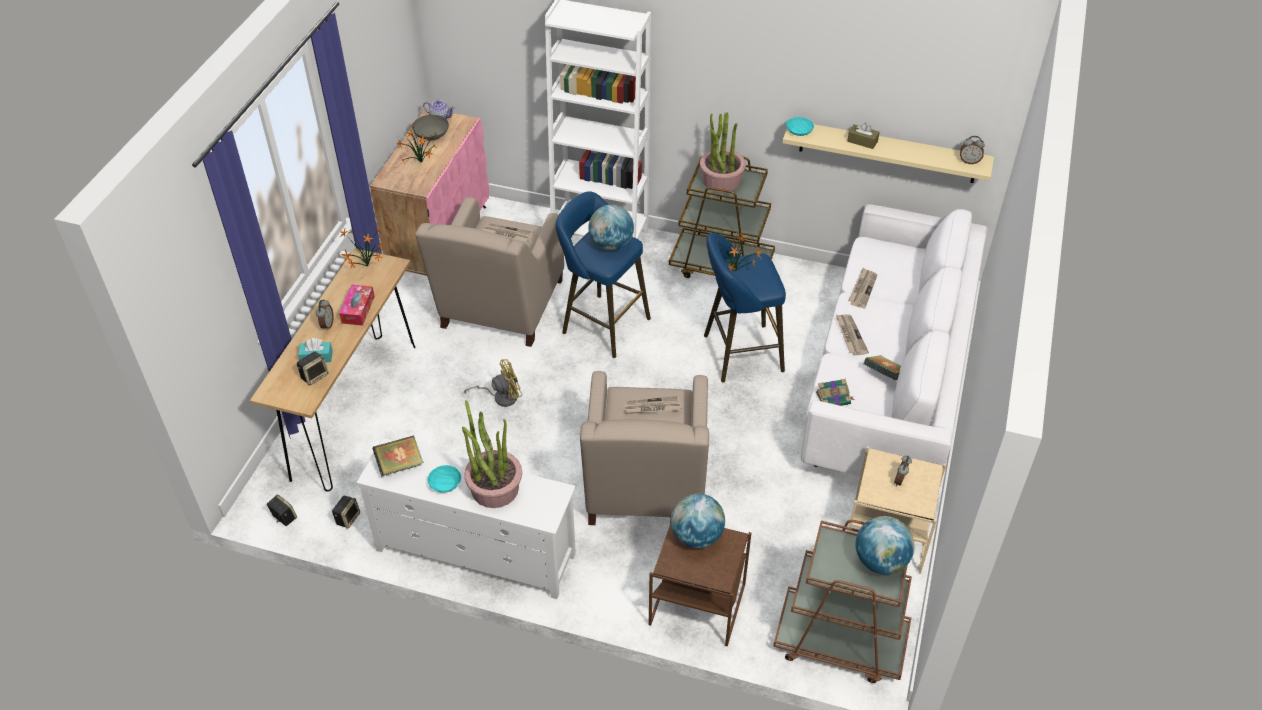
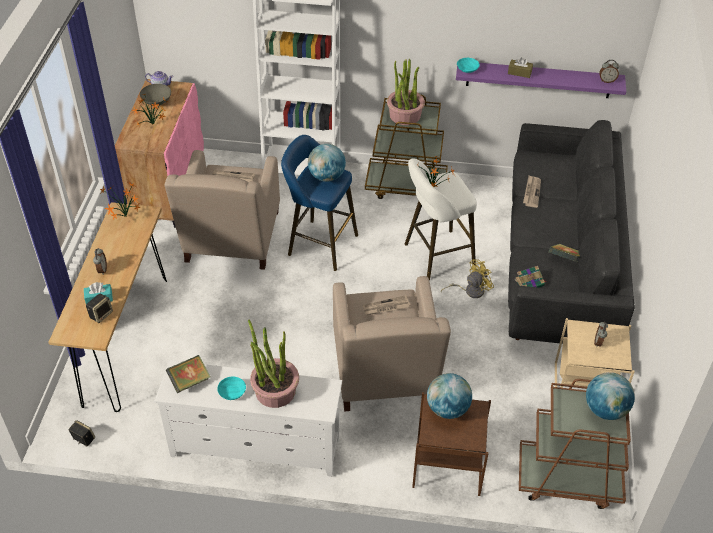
camera: 10 degrees left, 0 degrees up
(348, 518) = (139, 432): speaker -> none
(358, 310) = (126, 254): tissue box -> none
(501, 397) = (248, 314): yellow fan -> yellow fan (470, 291)
(738, 354) = (435, 256): blue stool -> white stool
(850, 335) = (531, 230): newspaper -> none
(886, 382) = (558, 265): white sofa -> black sofa
(887, 152) = (538, 79): beige shelf -> purple shelf

